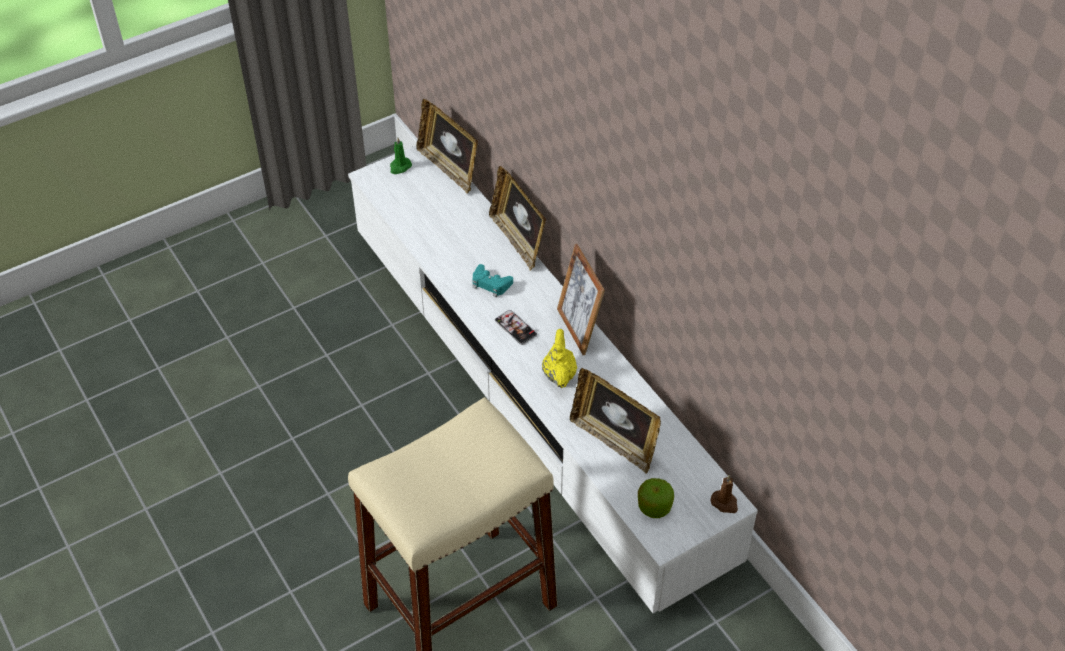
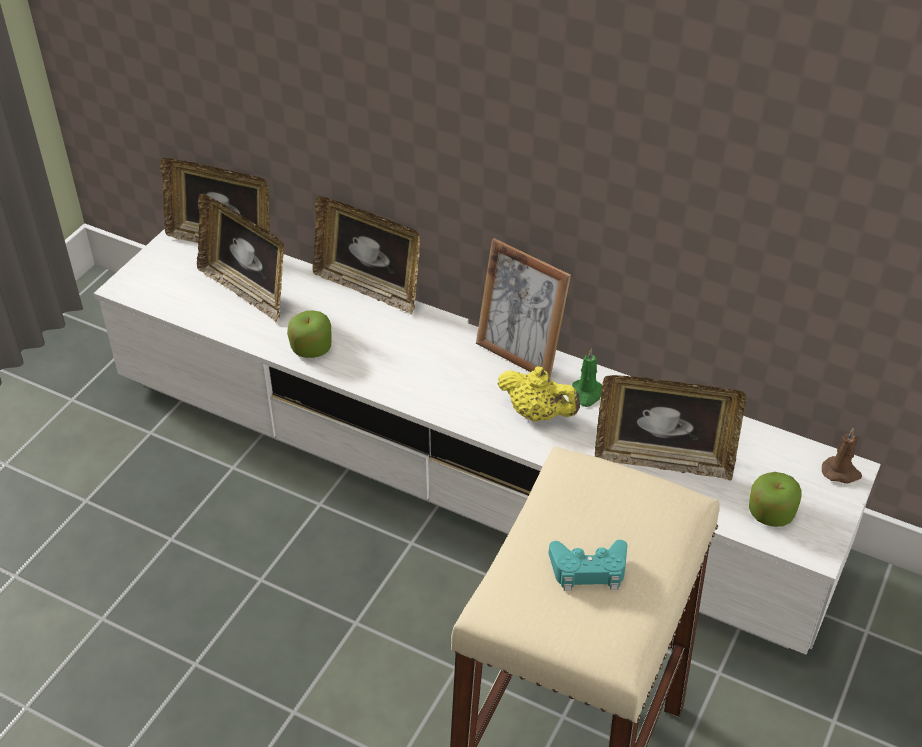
camera: 30 degrees left, 5 degrees down
(400, 167) = (158, 262): green candle -> green candle (586, 393)
(440, 210) = (246, 290): none -> picture frame
(451, 268) = (311, 348): none -> apple
(490, 284) = (374, 347): turquoise game controller -> turquoise game controller (588, 570)
(515, 328) = (444, 384): phone -> none
(559, 374) = (537, 414): yellow teapot -> yellow teapot turned 150 degrees clockwise

